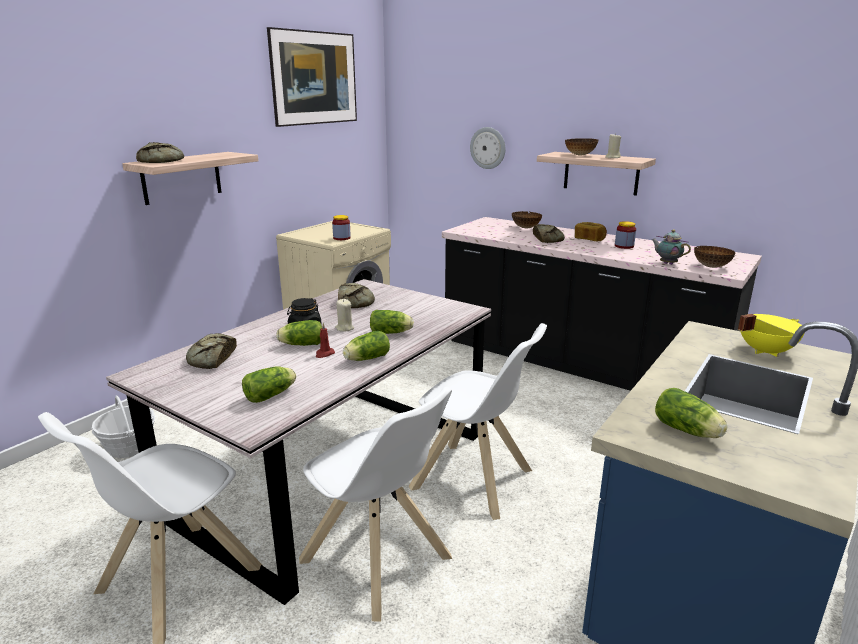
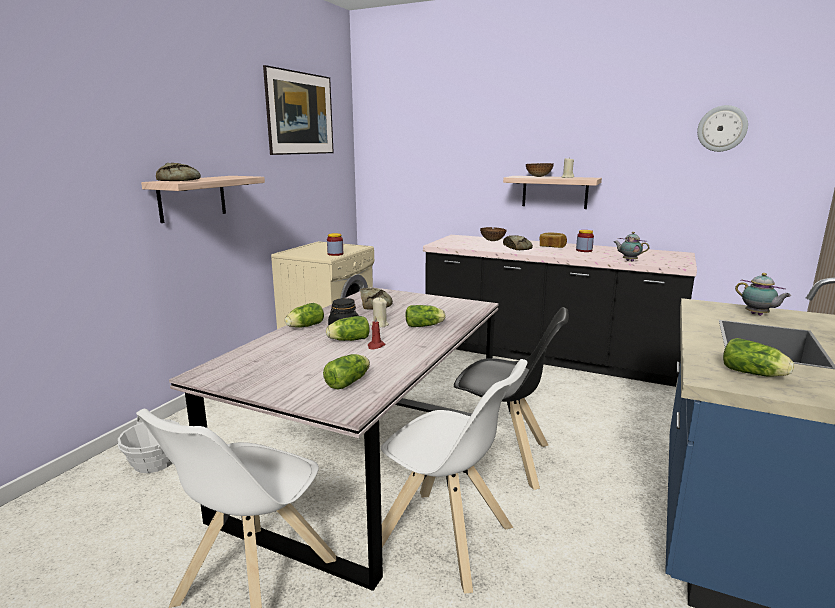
camera: 10 degrees left, 5 degrees down
(212, 358) = (269, 357): bread -> none
(365, 359) = (417, 347): lettuce -> lettuce (304, 326)
(475, 480) = (503, 458): white chair -> black chair
(488, 148) = (452, 175): wall clock -> wall clock (722, 128)
(712, 267) = (665, 261): bowl -> none
(764, 351) = (758, 315): yellow cooking pot -> teapot

